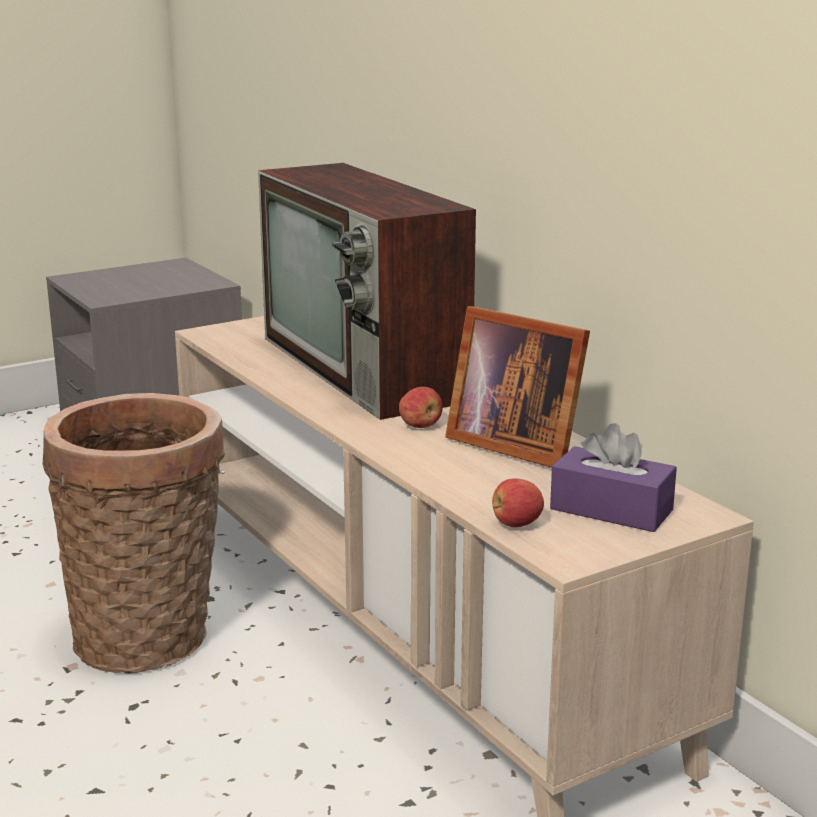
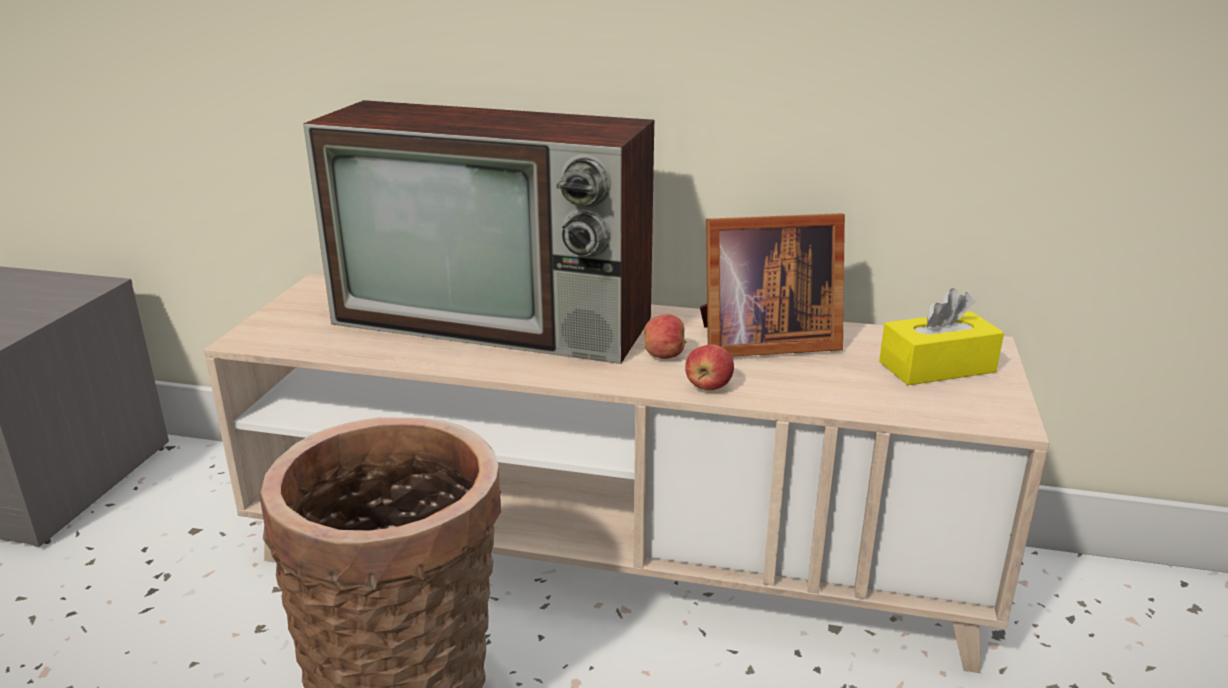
camera: 45 degrees left, 5 degrees up
(516, 524) = (919, 409): apple -> apple (708, 386)
(611, 509) = (937, 367): purple tissue box -> yellow tissue box

